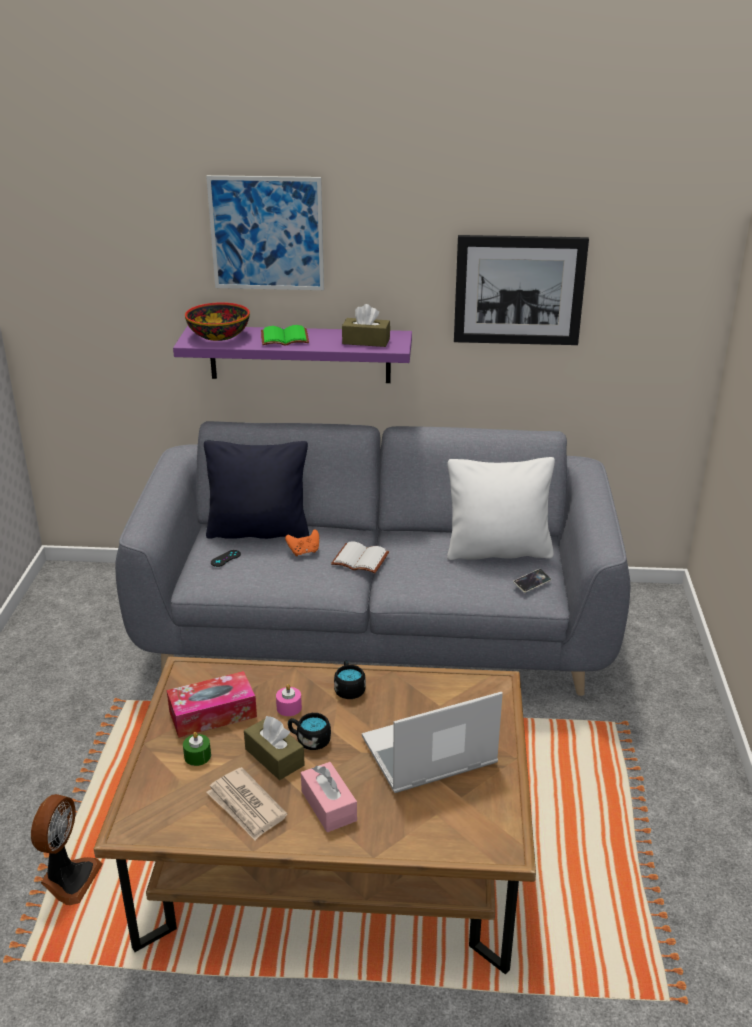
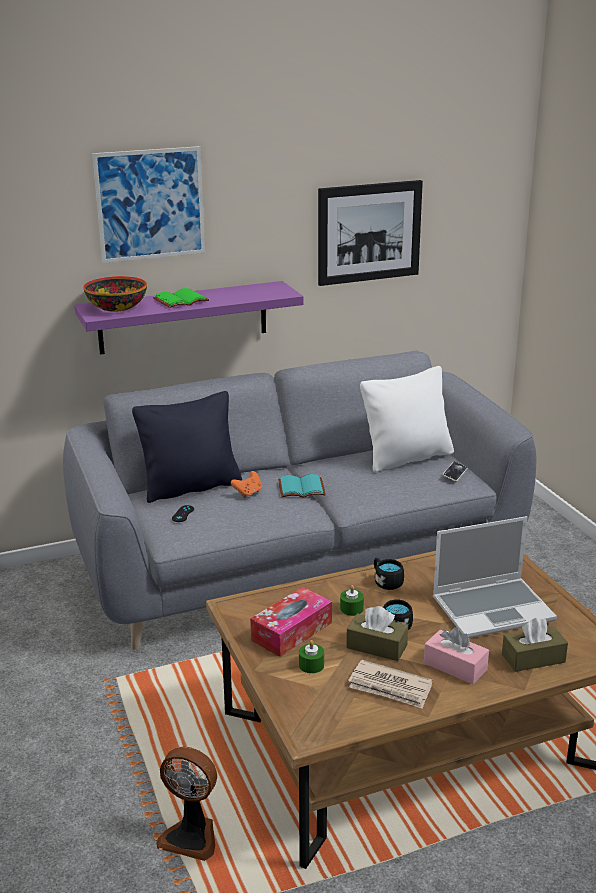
camera: 25 degrees left, 5 degrees down
(68, 879) = (191, 836): fan -> fan turned 120 degrees clockwise
(289, 707) = (351, 609): pink candle -> green candle
(359, 560) = (300, 489): white book -> turquoise book
(366, 341) = (255, 293): brown tissue box -> brown tissue box (533, 658)
(428, 754) = (493, 609): laptop -> laptop turned 150 degrees counterclockwise

